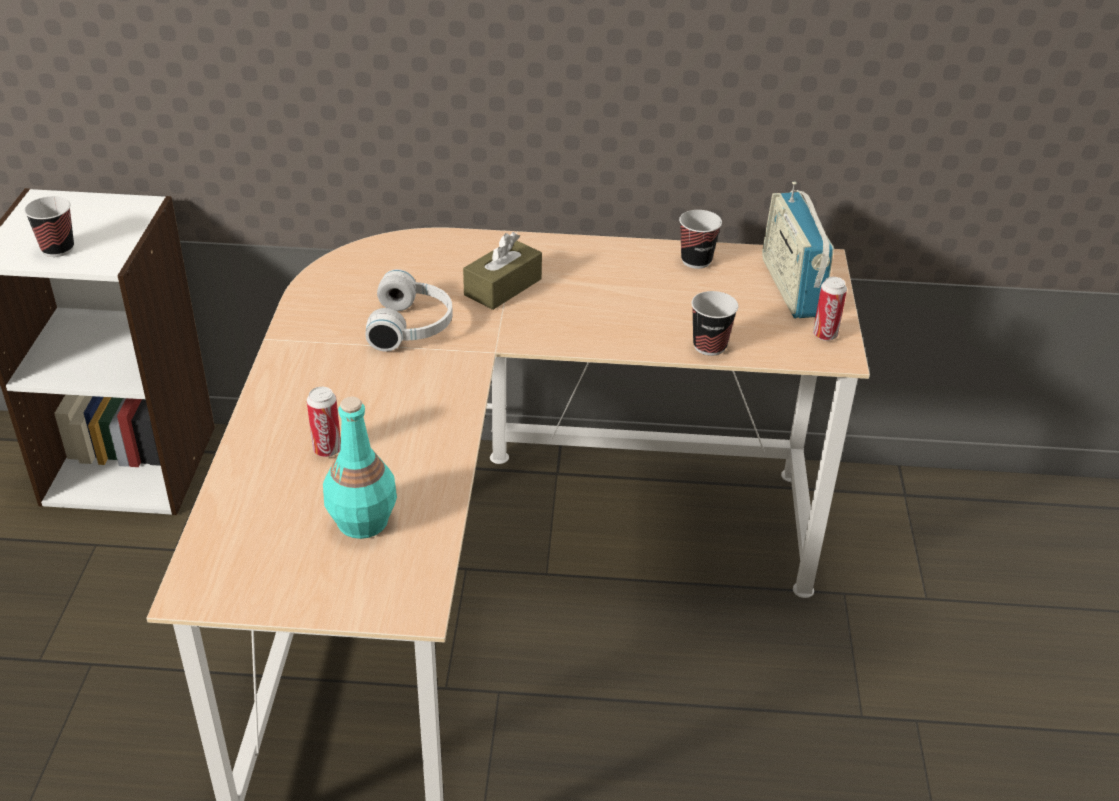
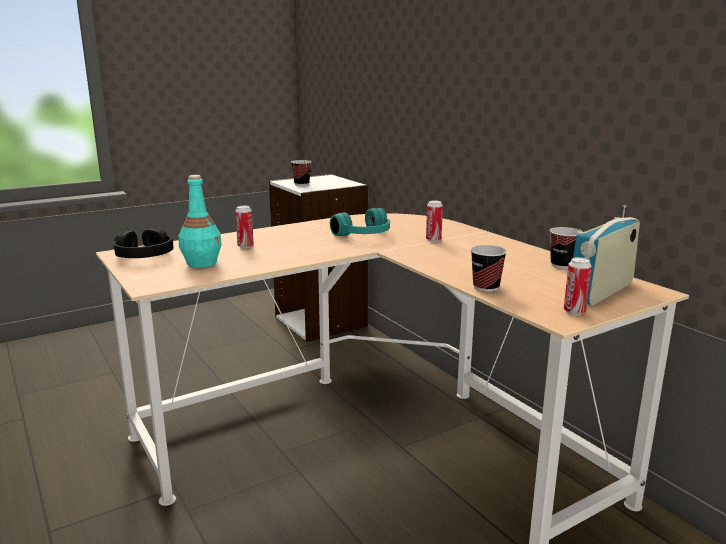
camera: 55 degrees right, 20 degrees down
(244, 567) = (144, 255): none -> black headphones
(413, 326) = (365, 235): white headphones -> turquoise headphones
(503, 287) = (433, 240): brown tissue box -> can

